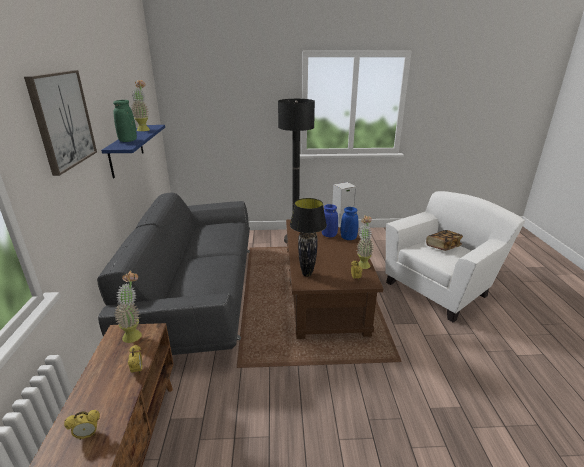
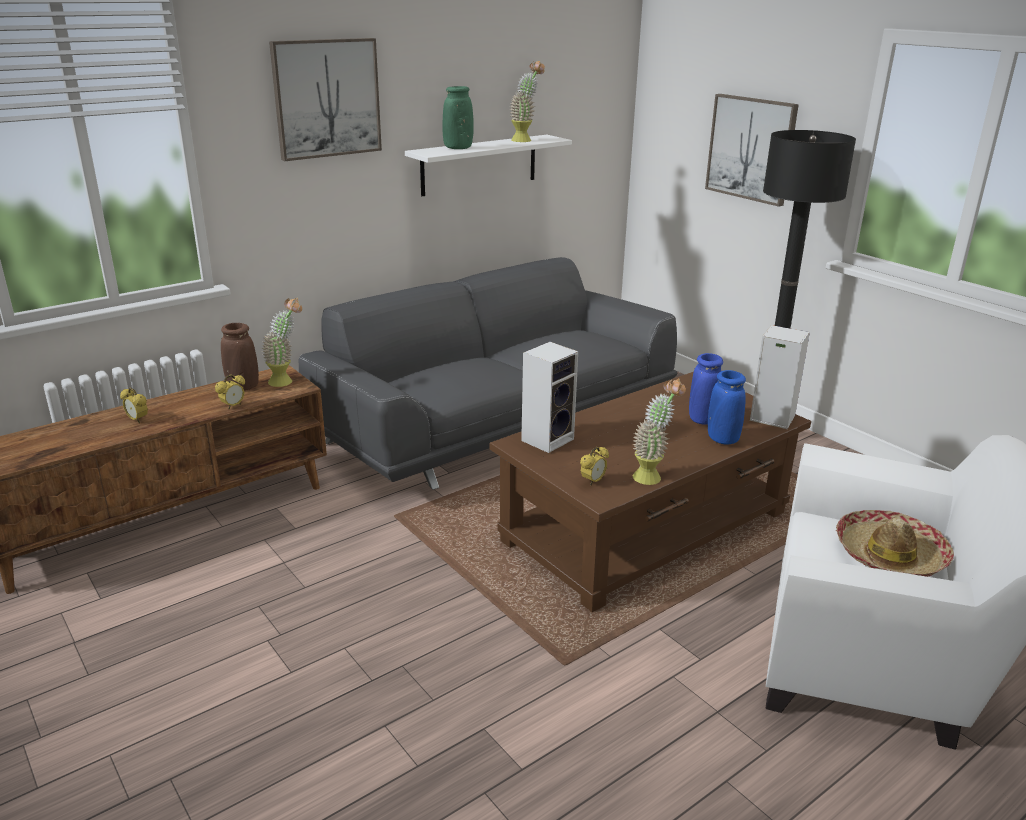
camera: 55 degrees right, 0 degrees up
(114, 356) = (243, 387): none -> brown vase
(126, 150) = (479, 165): blue shelf -> white shelf
(242, 113) = (751, 148): none -> picture
(306, 274) = (548, 439): black table lamp -> speaker
(443, 246) = (889, 555): book -> hat

